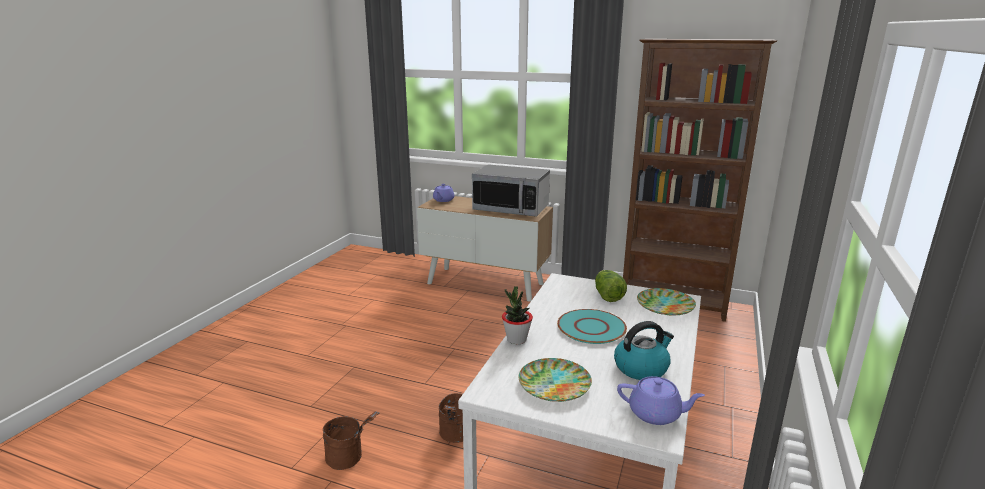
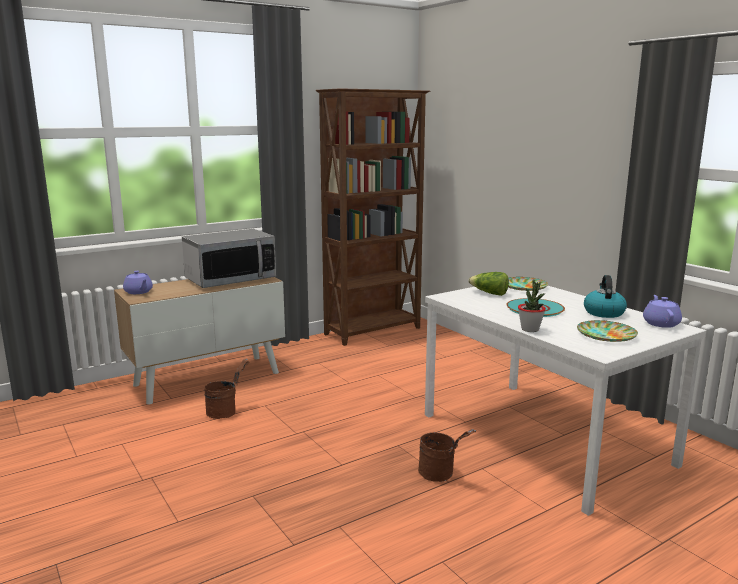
camera: 55 degrees left, 5 degrees down
(350, 458) = (418, 540): brown bucket -> brown bucket (226, 411)
(656, 414) = (660, 323): purple teapot -> purple teapot turned 45 degrees counterclockwise

